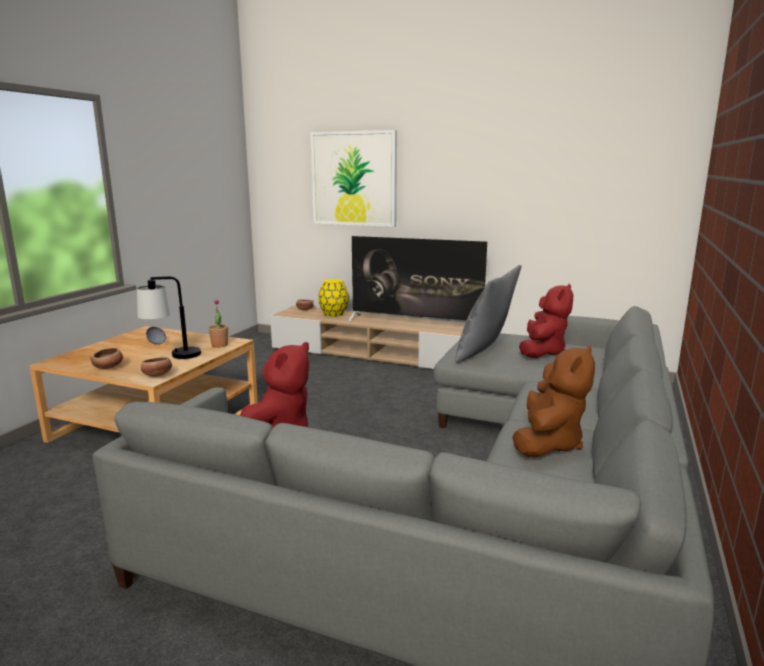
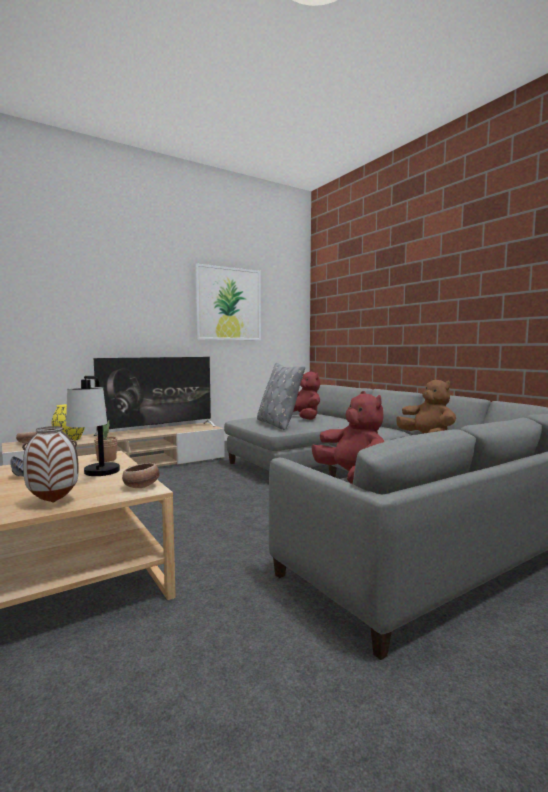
camera: 55 degrees left, 10 degrees down
(109, 367) = (54, 502): bowl -> vase
(354, 179) = (75, 307): picture -> picture (228, 304)

